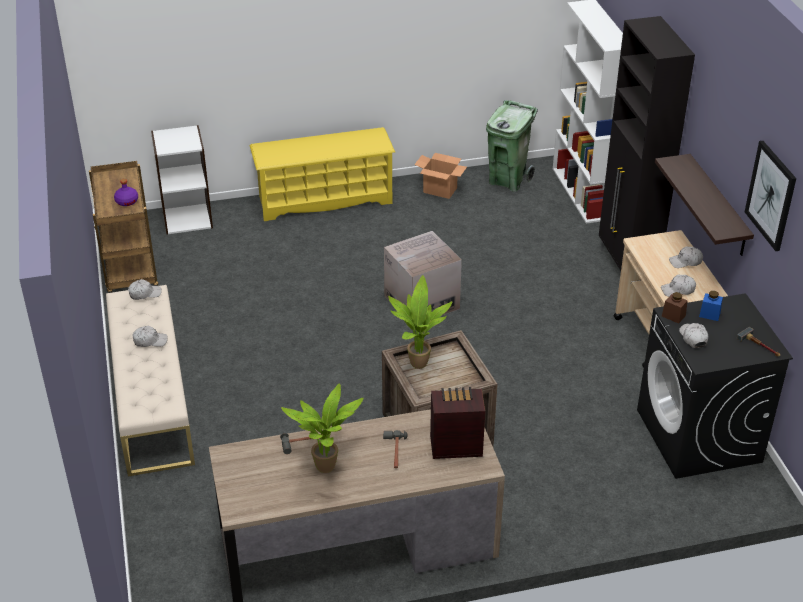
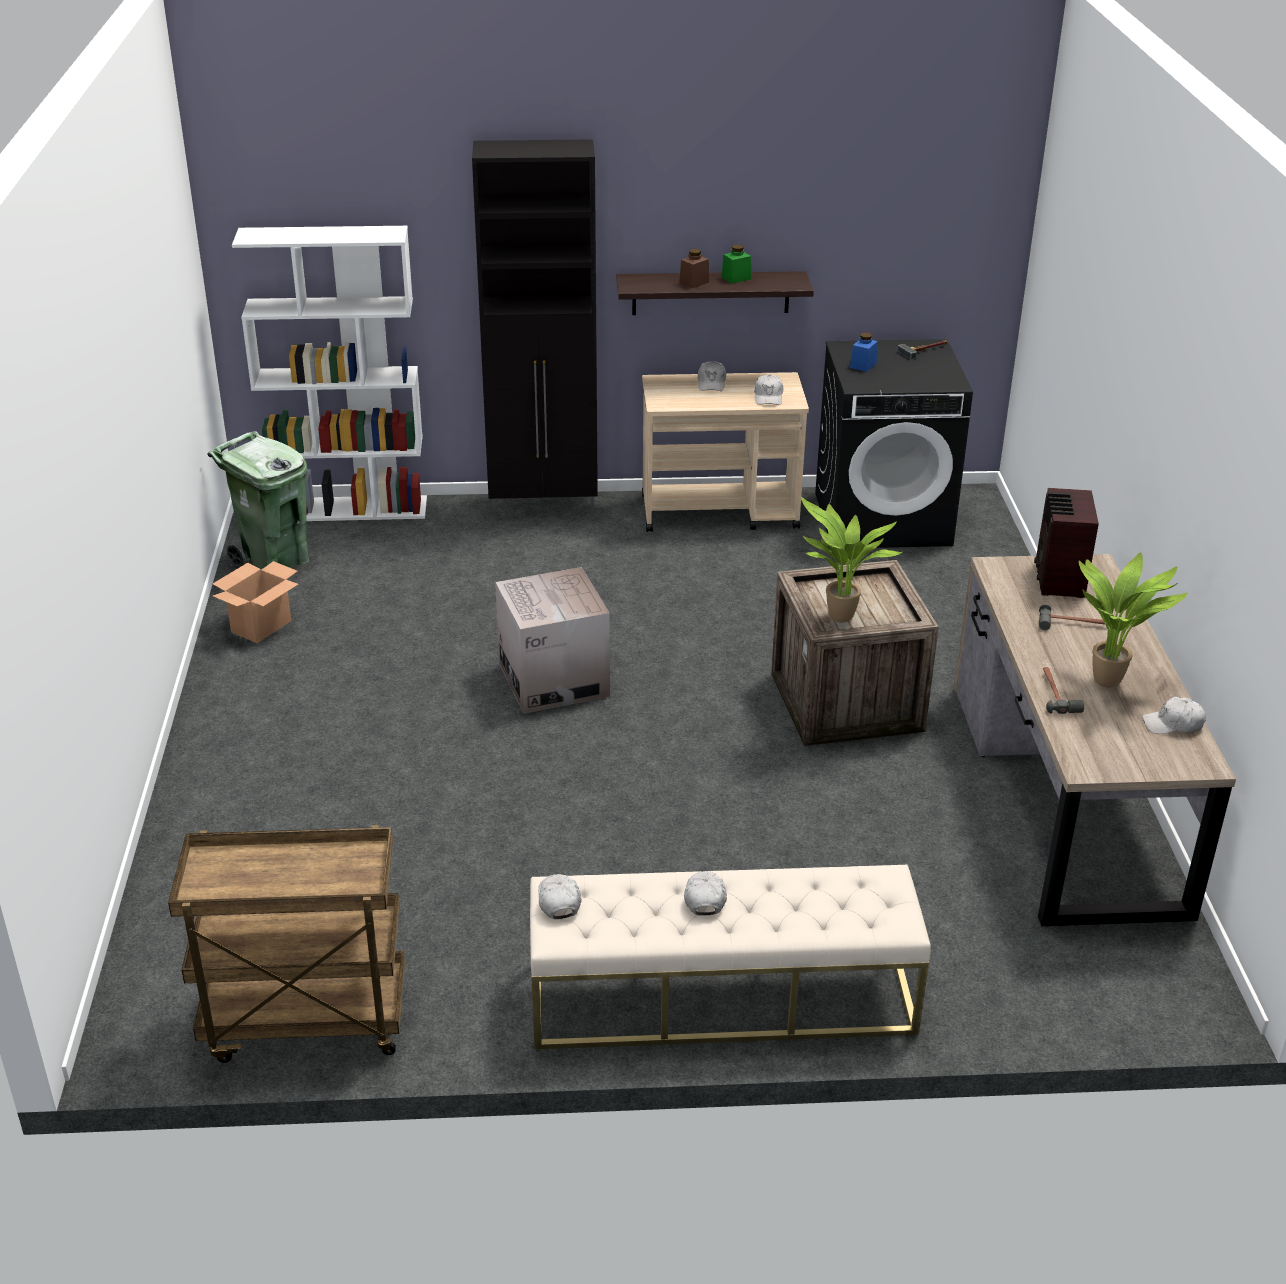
camera: 80 degrees left, 5 degrees down
(126, 201) = (319, 862): purple bottle -> none
(187, 218) = (165, 929): white bookcase -> none
(324, 200) = (212, 748): yellow shoe rack -> none
(673, 316) = (863, 384): brown jar -> brown jar (694, 282)
(693, 338) = (906, 381): white cap -> white cap (1173, 724)
(715, 203) = (736, 278): none -> green jar
(771, 195) = (829, 203): picture -> none

